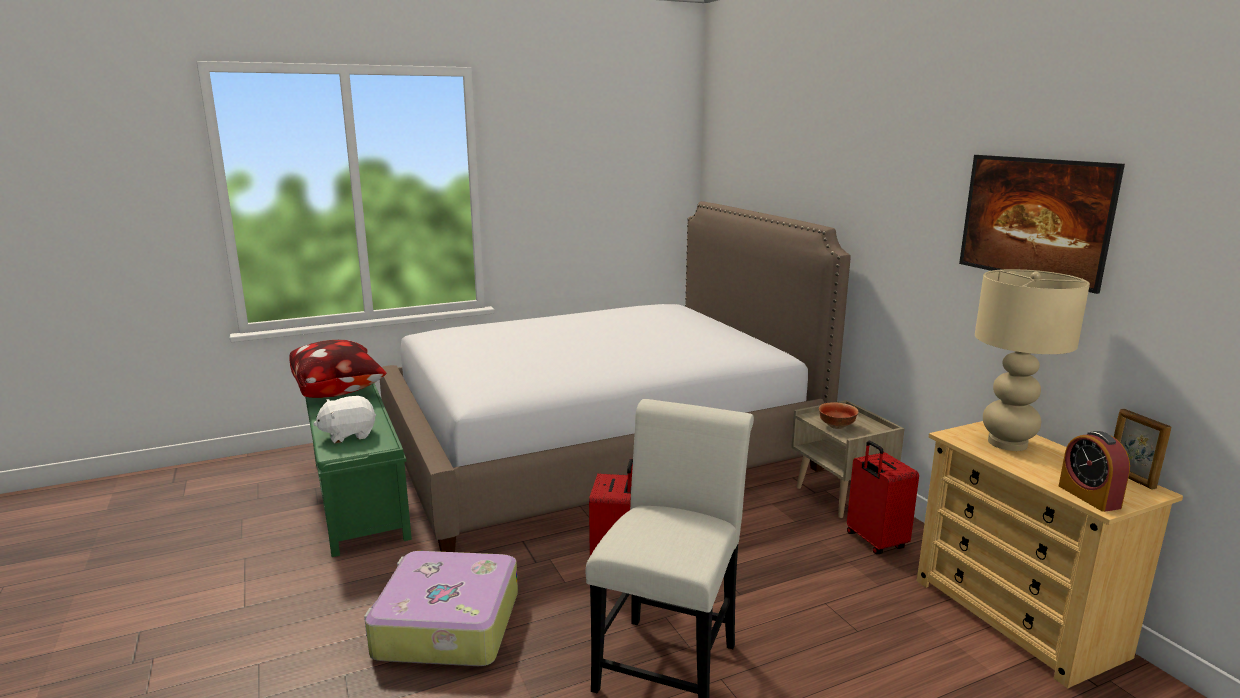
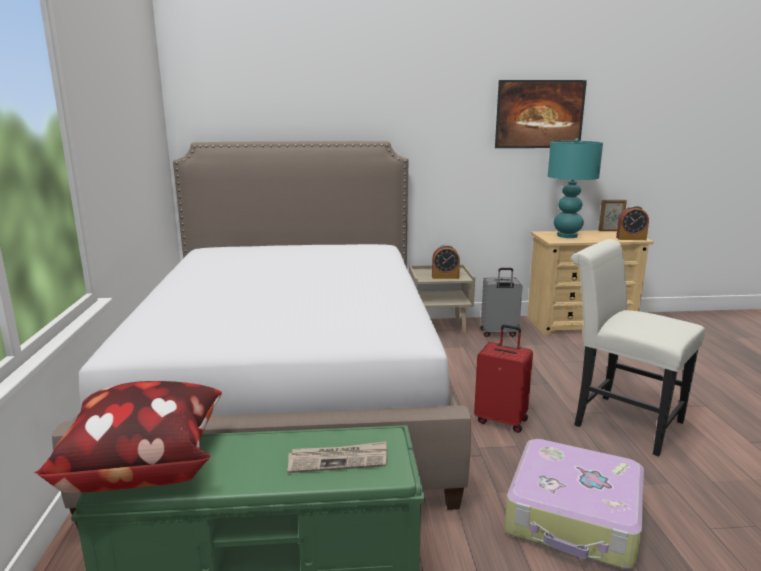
camera: 70 degrees left, 0 degrees up
(348, 435) = (338, 460): white plush toy -> newspaper
(837, 426) = (445, 277): bowl -> alarm clock
(874, 542) = (498, 333): red suitcase -> grey suitcase
(1006, 443) = (567, 236): beige table lamp -> turquoise table lamp

